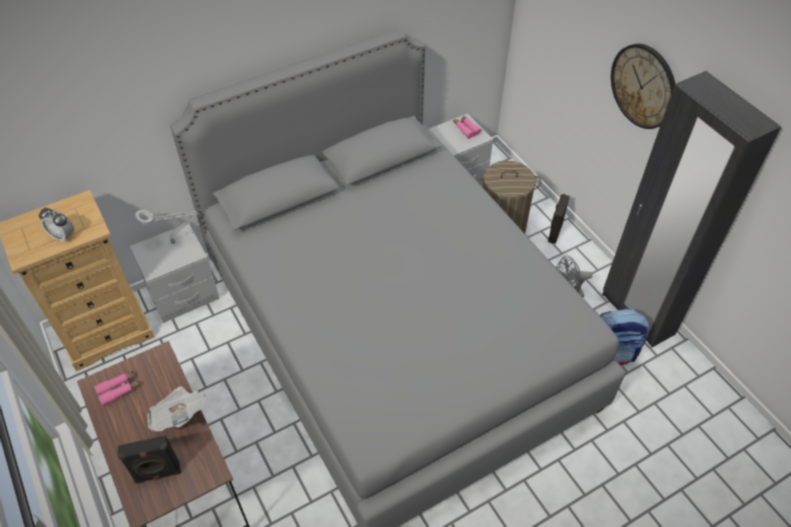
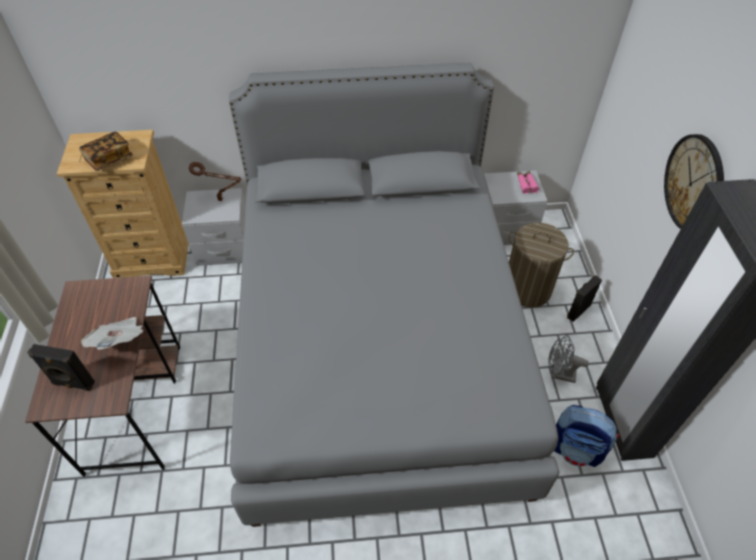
camera: 25 degrees right, 0 degrees up
(63, 236) = (109, 159): alarm clock -> book
(119, 390) = (90, 301): pink binoculars -> none
(175, 242) = (222, 200): grey table lamp -> brown table lamp

